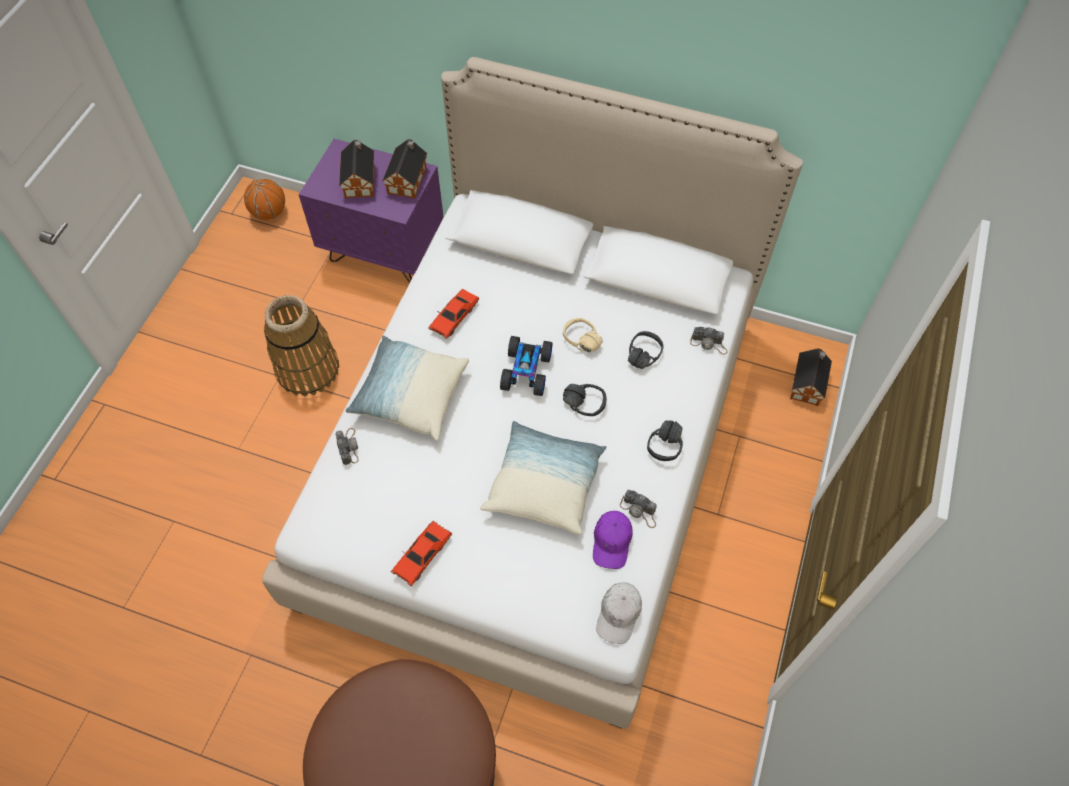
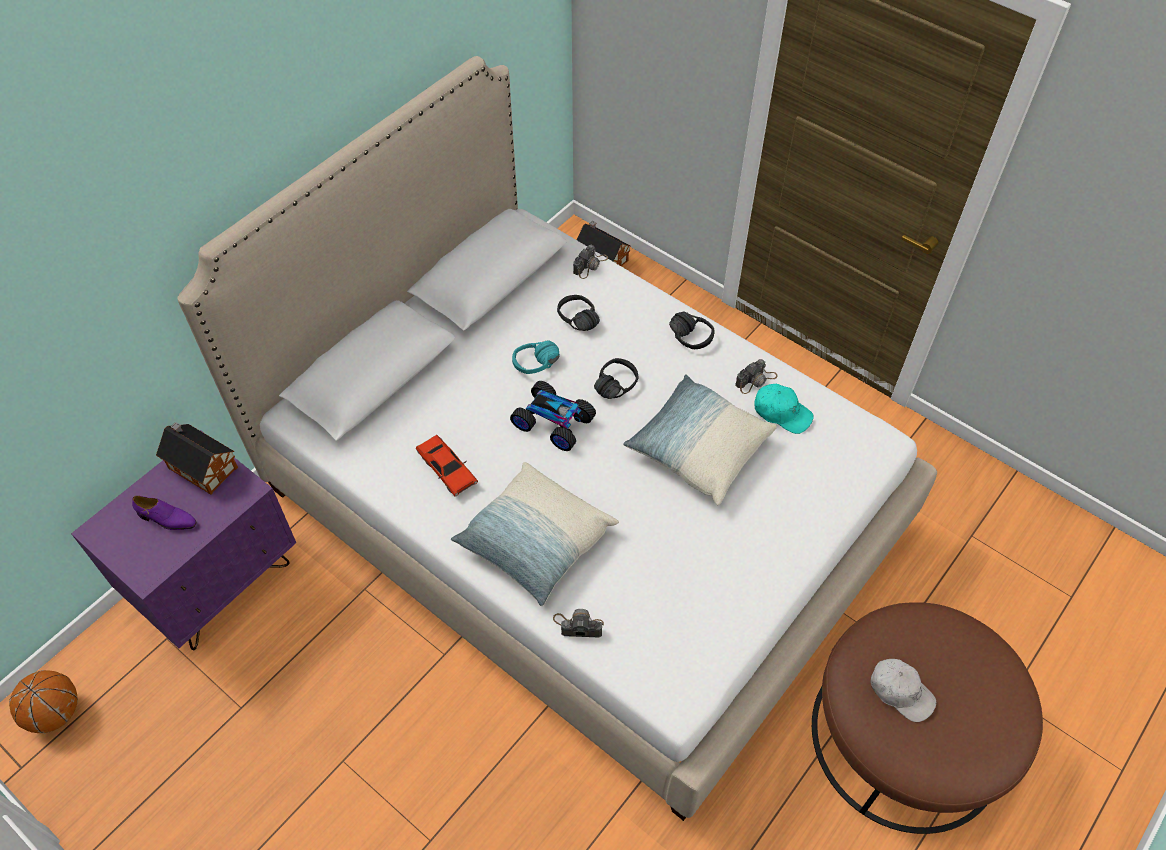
camera: 70 degrees left, 5 degrees down
(307, 369) = (351, 722): basket -> none
(360, 180) = (167, 519): toy house -> purple shoe
(422, 555) = (746, 584): red toy car -> none
(577, 344) = (539, 368): beige headphones -> turquoise headphones
(612, 542) = (782, 412): purple cap -> turquoise cap
(619, 614) = (859, 431): white cap -> white cap (900, 692)

